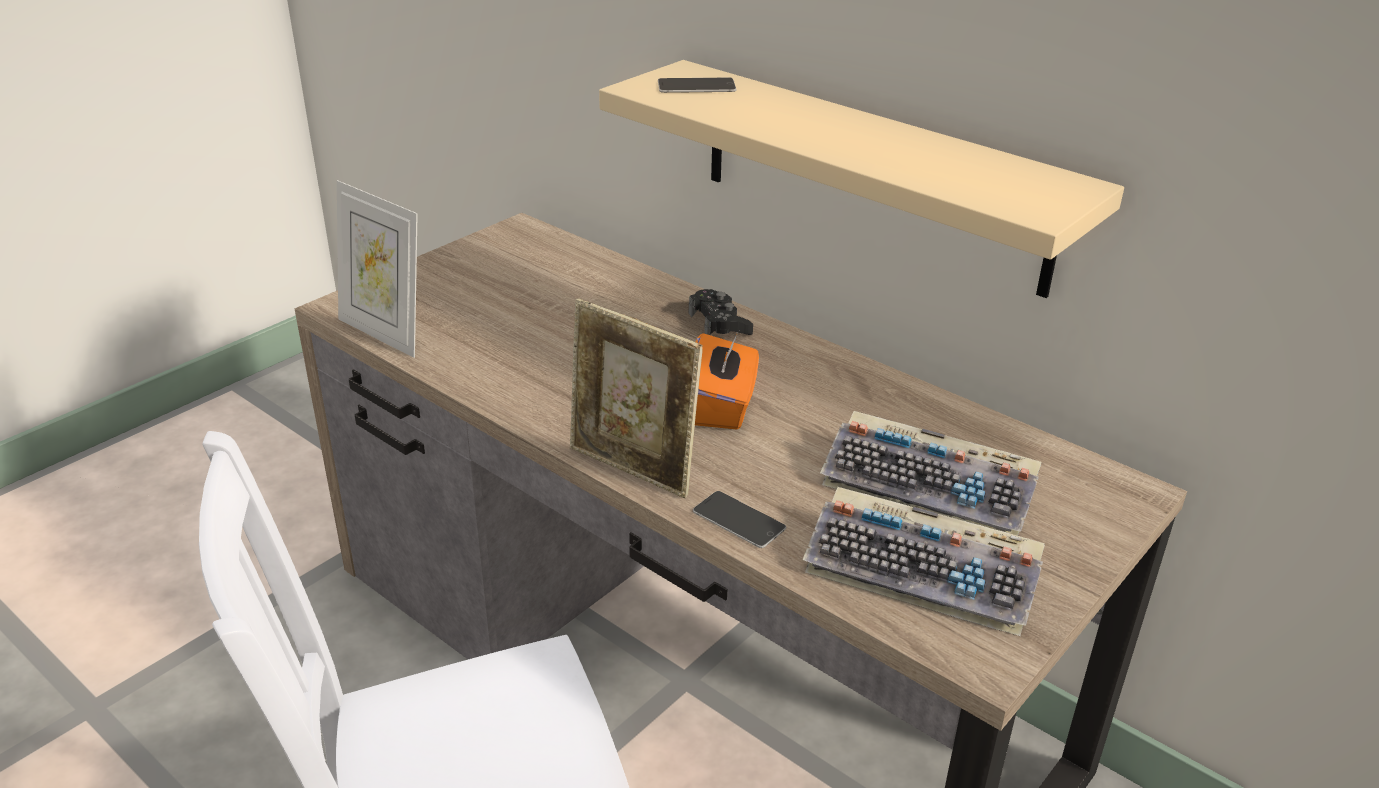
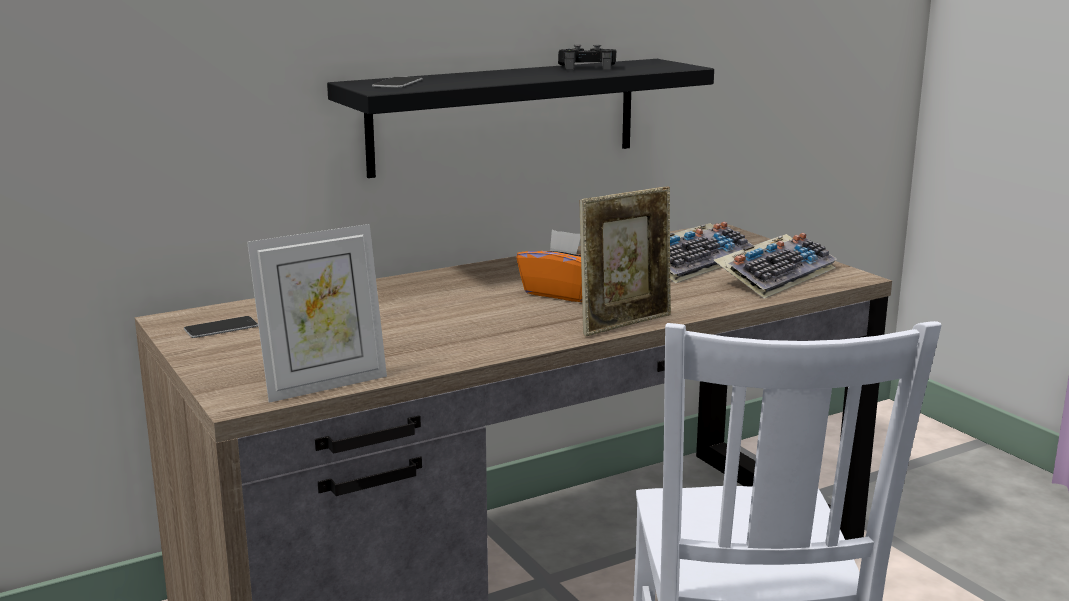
camera: 70 degrees left, 15 degrees down
(719, 323) = (441, 279): black game controller -> black game controller (587, 67)
(739, 520) = (702, 305): phone -> phone (221, 327)
(872, 175) = (505, 116): beige shelf -> black shelf

